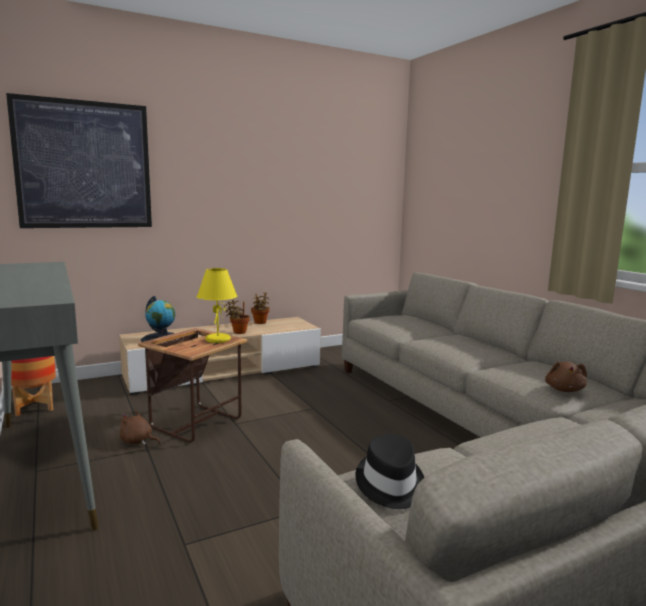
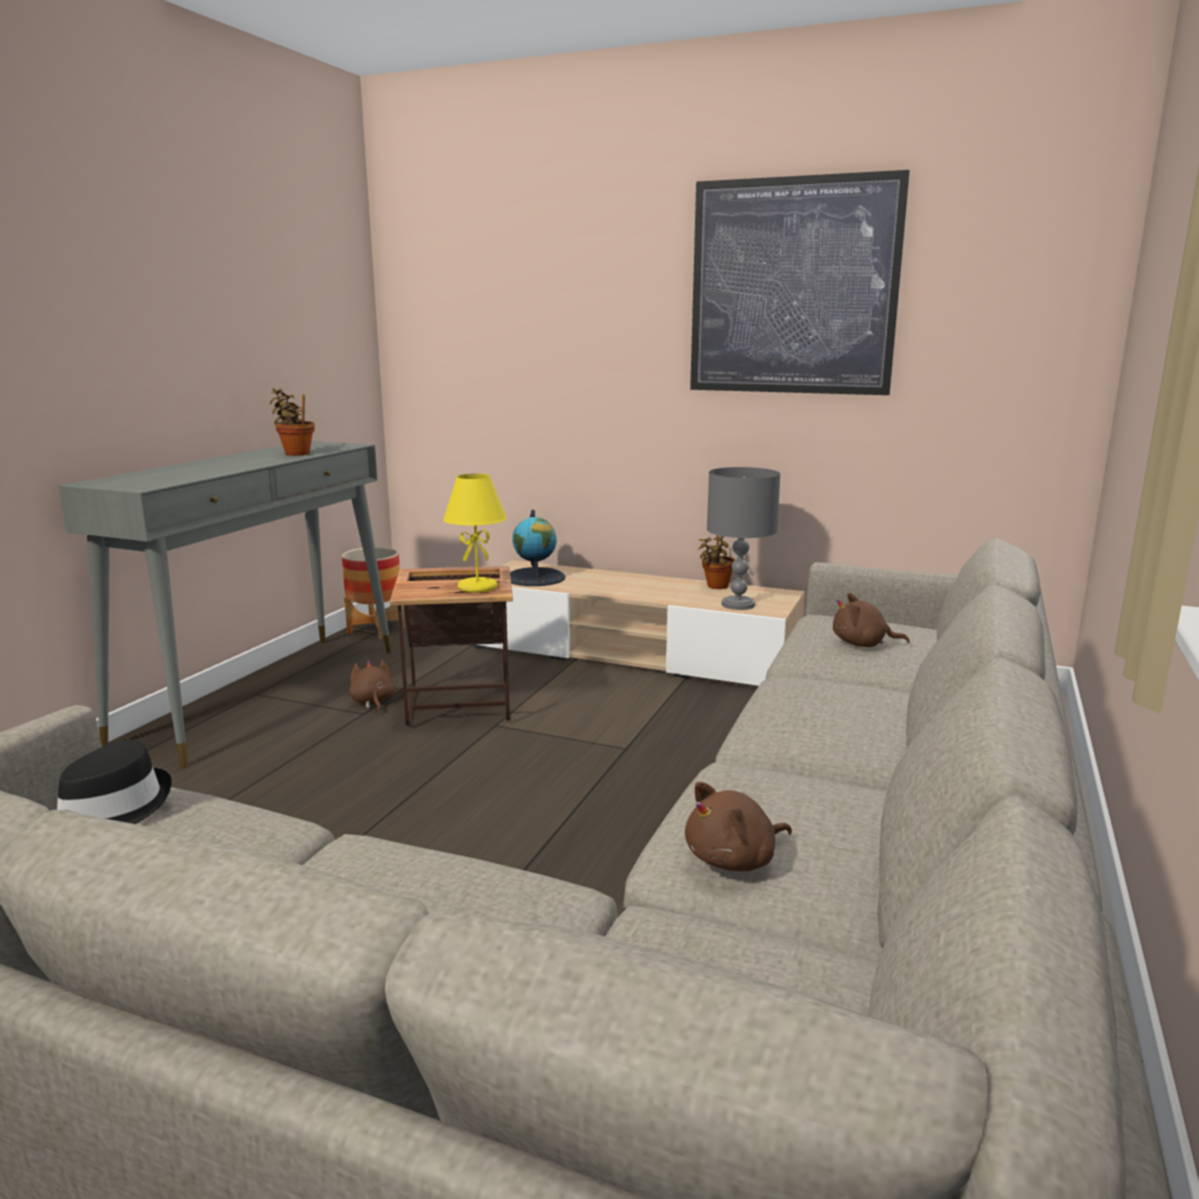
camera: 50 degrees right, 5 degrees up
(84, 165) = (480, 307): picture -> picture (792, 287)
(238, 332) = (646, 592): potted plant -> potted plant (295, 453)
(289, 327) = (738, 604): none -> grey table lamp
(405, 323) = (863, 644): none -> brown plush toy

